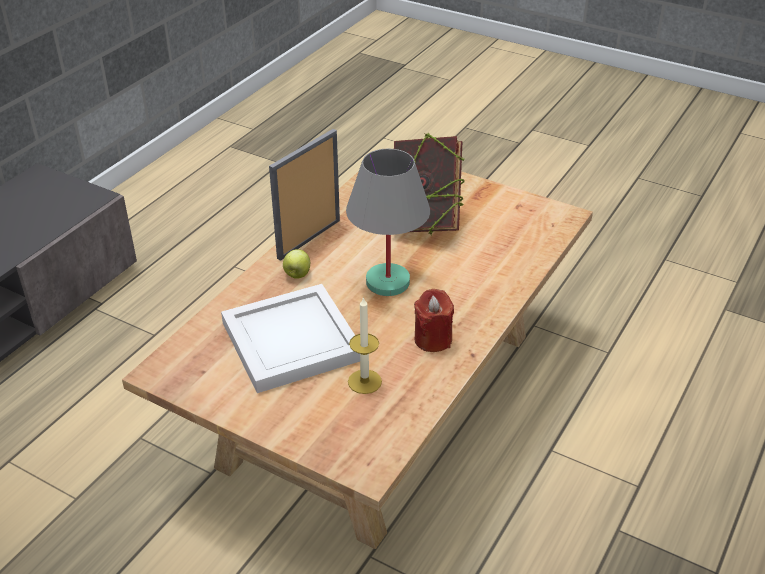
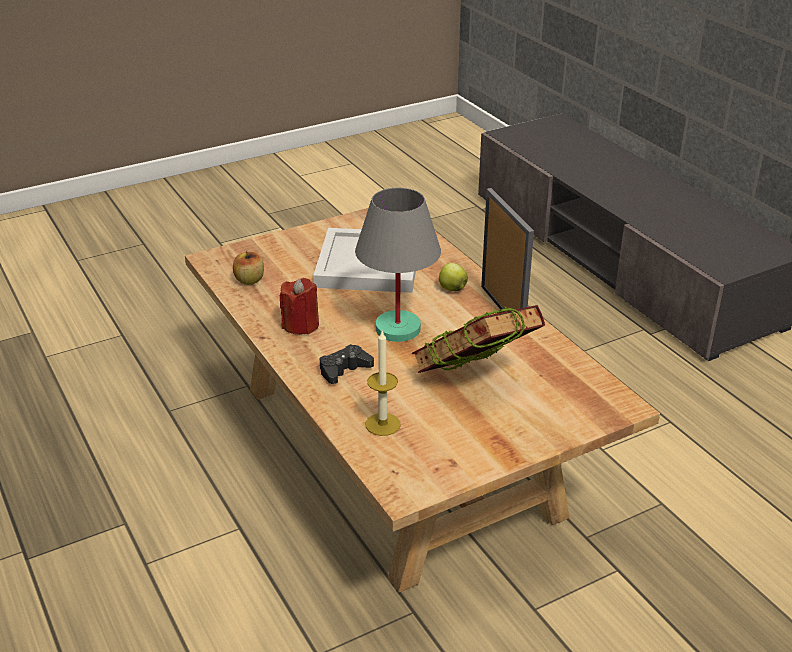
camera: 120 degrees right, 5 degrees down
(364, 381) = (290, 281): candle -> candle (382, 424)
(388, 413) = (249, 280): none -> apple
(471, 288) = (344, 370): none -> black game controller

